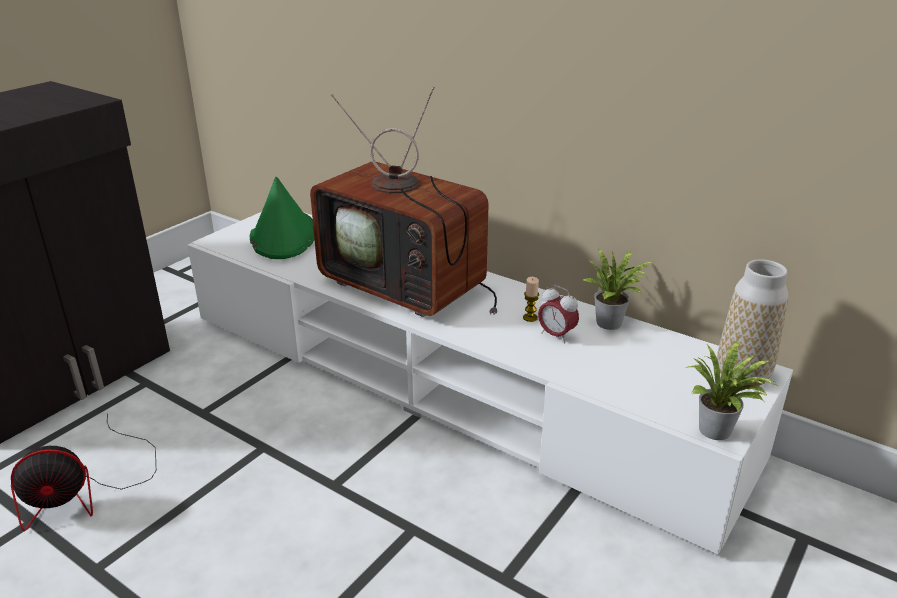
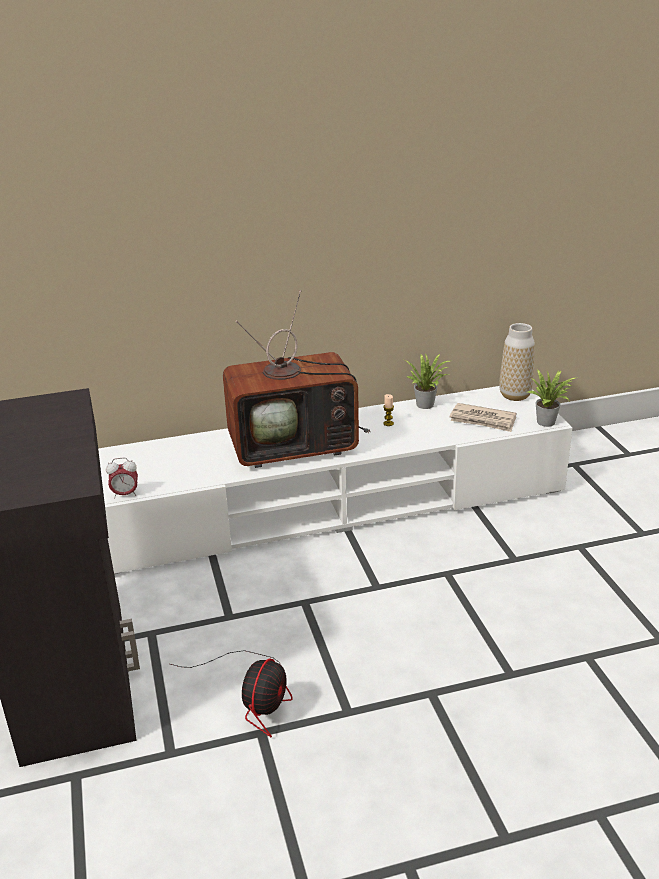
camera: 50 degrees left, 0 degrees up
(283, 236) = (145, 465): green hat -> none
(556, 335) = (417, 424): alarm clock -> alarm clock (125, 494)
(637, 377) = (483, 420): none -> newspaper

